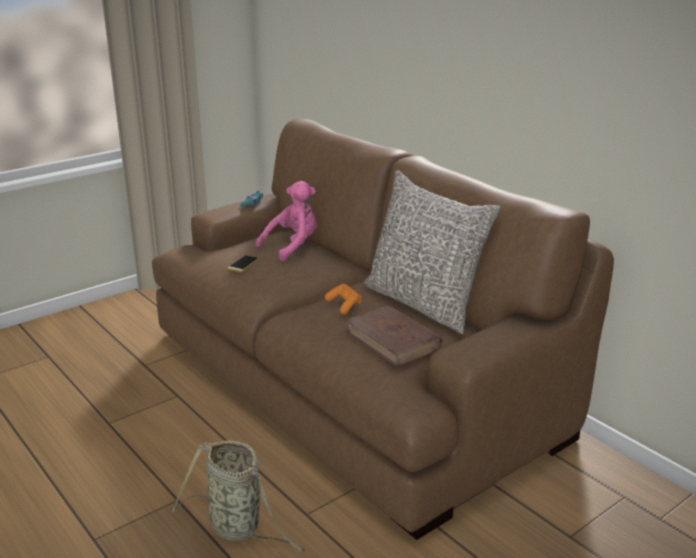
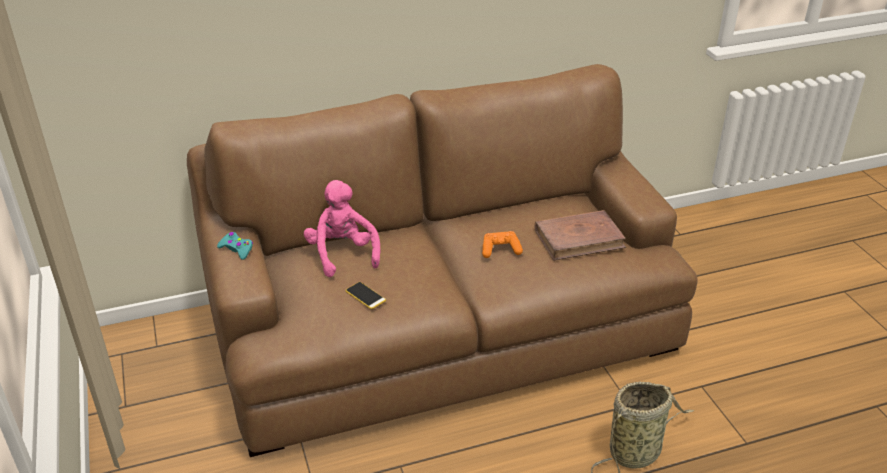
camera: 70 degrees left, 10 degrees up
(424, 303) = (518, 207): grey pillow -> none

